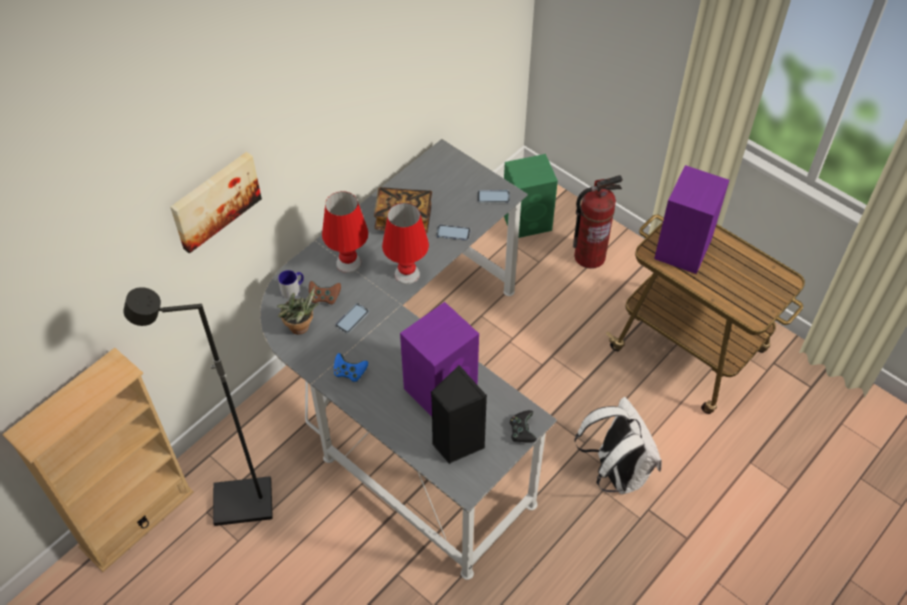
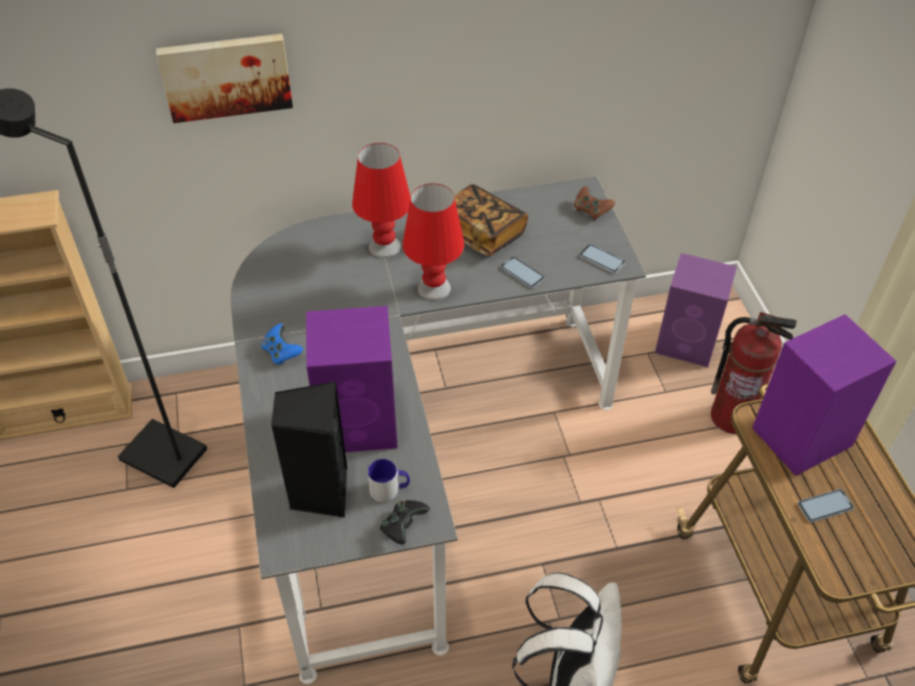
camera: 35 degrees right, 5 degrees down
(293, 289) = (306, 243): mug -> mug (389, 490)
(301, 329) = (277, 284): potted plant -> none
(324, 297) = (328, 266): brown game controller -> brown game controller (591, 211)
(352, 319) = (335, 302): phone -> phone (825, 506)
(528, 221) = (687, 343): green speaker -> purple speaker

